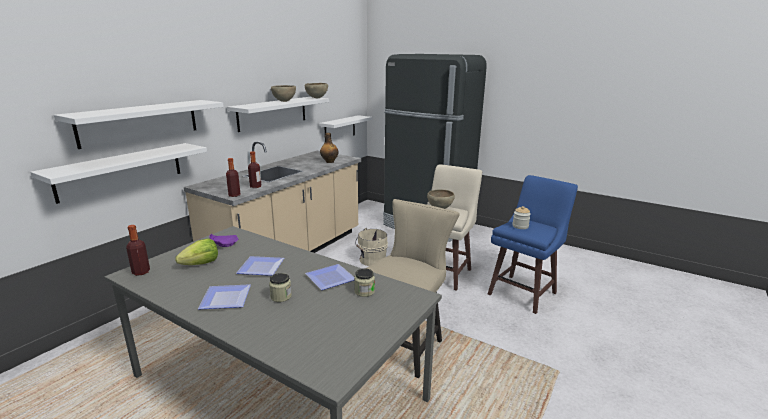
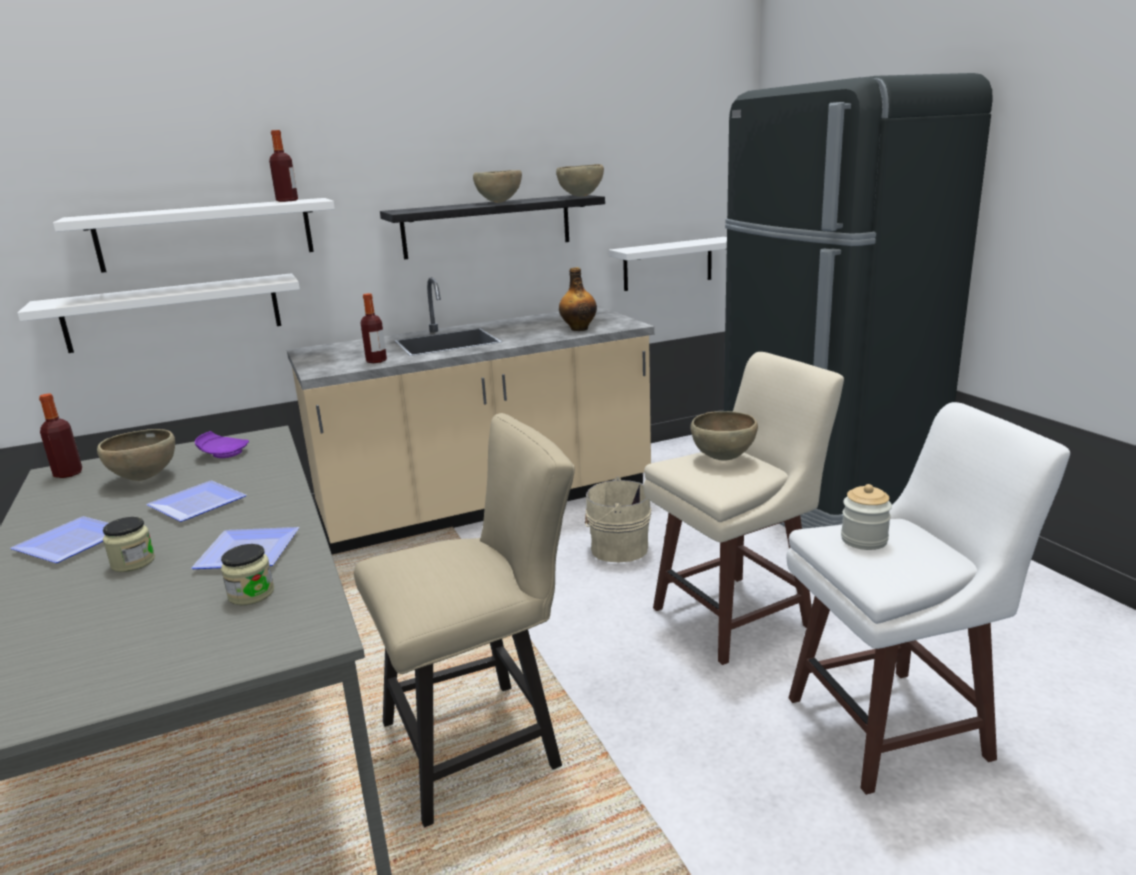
camera: 35 degrees right, 0 degrees up
(201, 264) = (145, 478): lettuce -> brown bowl
(234, 195) = (320, 371): bottle -> bottle (287, 201)
(273, 113) = (487, 226): white shelf -> black shelf
(523, 293) = (893, 727): blue stool -> white stool

